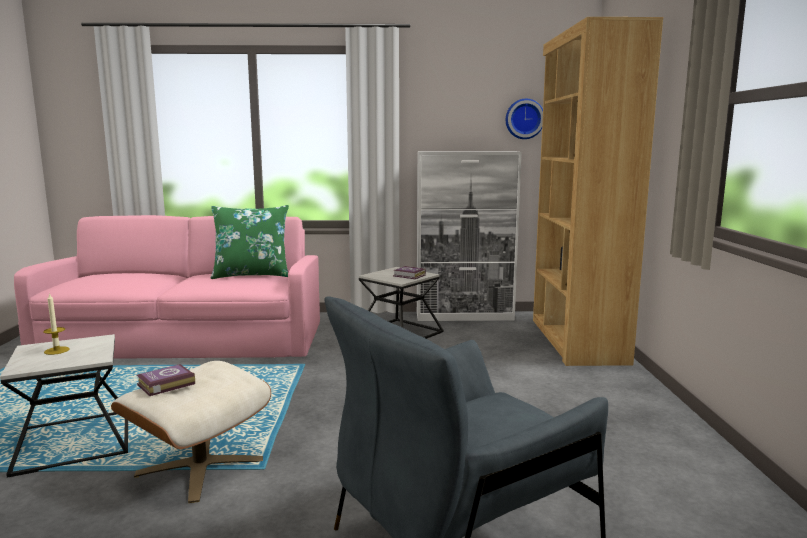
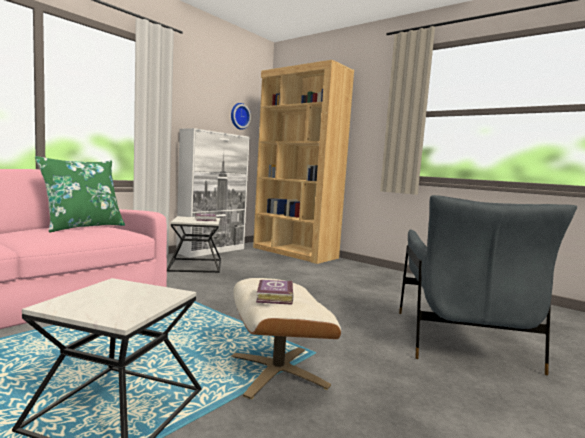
camera: 50 degrees left, 5 degrees down
(56, 350) = (103, 299): candle -> none

